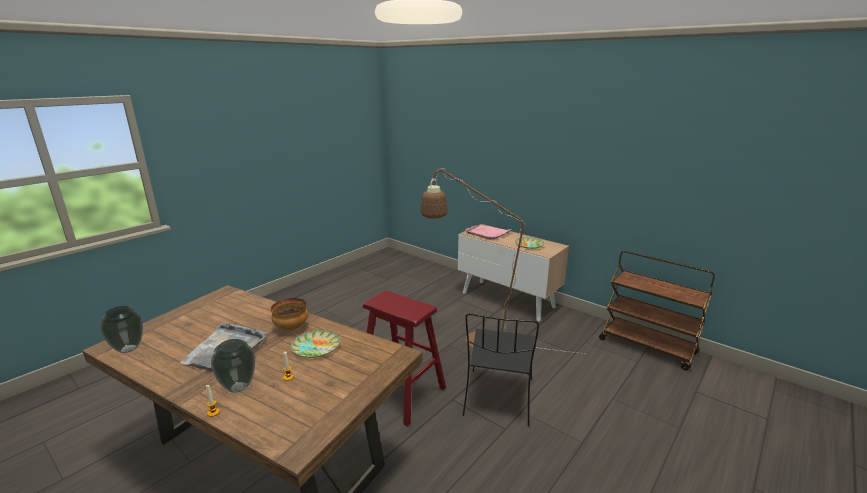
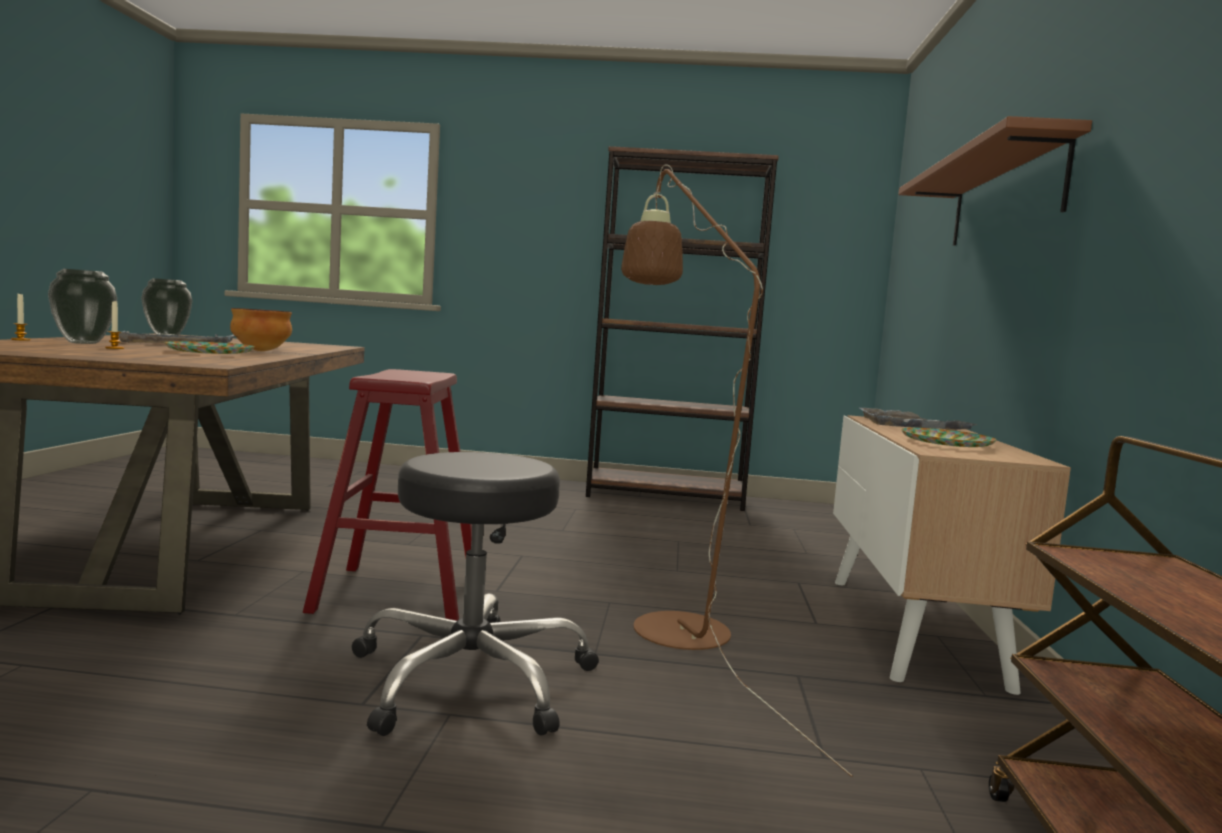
camera: 55 degrees right, 15 degrees down
(330, 280) = (665, 497): none -> brown bookcase
(487, 233) = (910, 425): pink tray -> grey tray
(498, 398) = (472, 679): black chair -> black stool
(500, 145) = (1005, 197): none -> brown shelf

